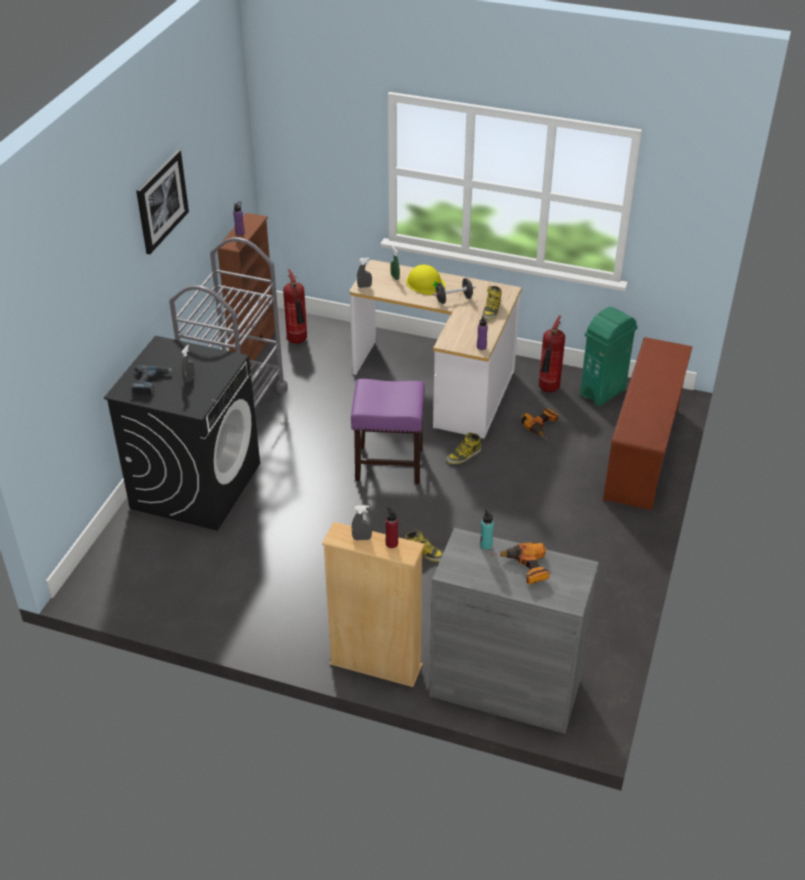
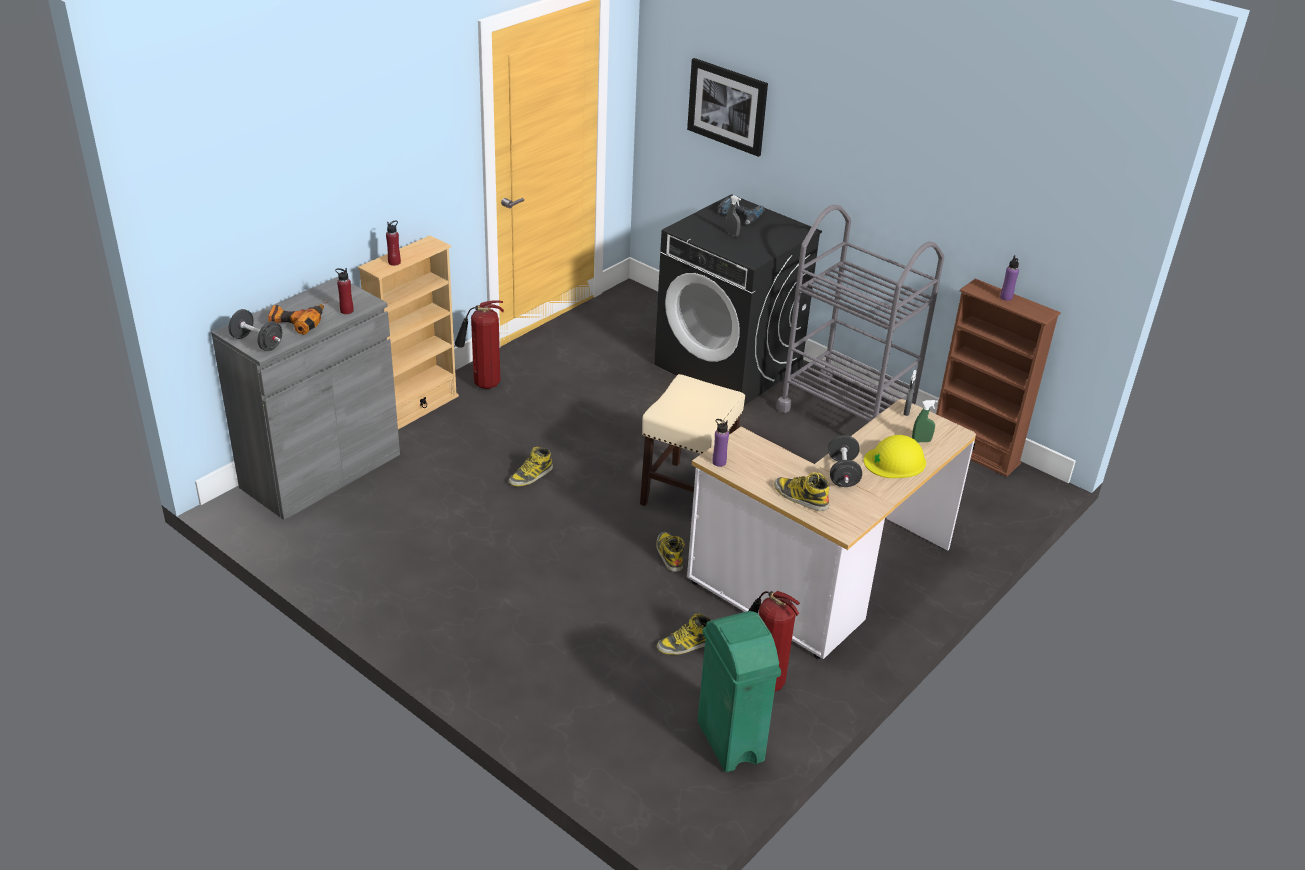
camera: 110 degrees right, 5 degrees down
(161, 201) = (903, 125): picture -> picture (727, 106)
(298, 342) = (969, 487): fire extinguisher -> fire extinguisher (483, 385)
(362, 538) = (415, 251): grey spray bottle -> none
(388, 464) = (687, 491): purple stool -> beige stool
(486, 545) = (346, 311): turquoise bottle -> red bottle
(542, 426) = (685, 644): power drill -> boot
(575, 576) = (257, 343): none -> black dumbbell
(643, 453) = (571, 725): brown shoe rack -> none

